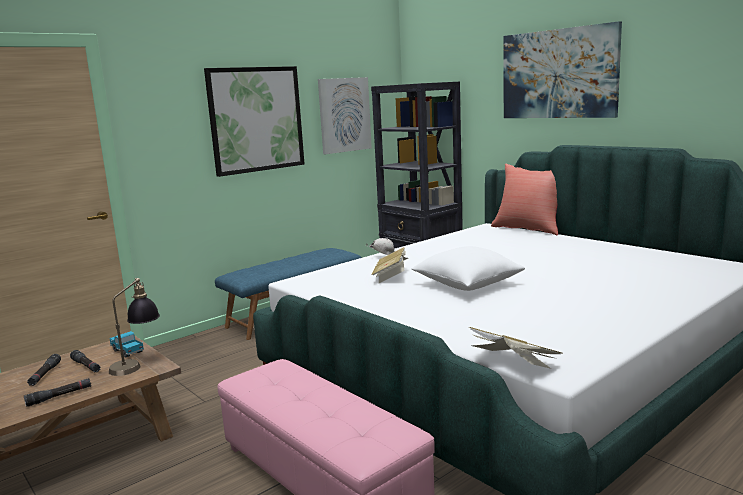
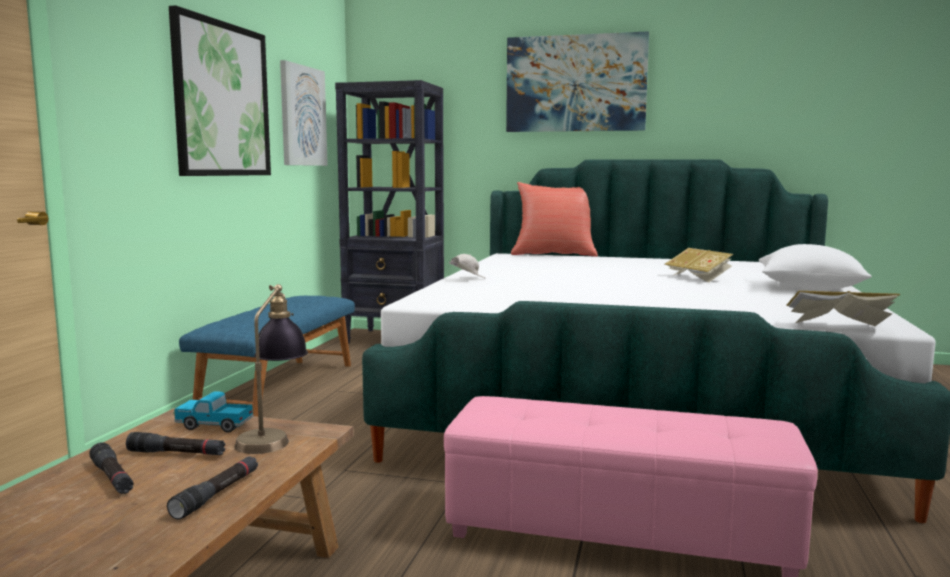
camera: 35 degrees left, 5 degrees down
(391, 276) = (523, 290): book -> book (698, 278)
(467, 285) = (625, 289): white pillow -> white pillow (809, 288)

